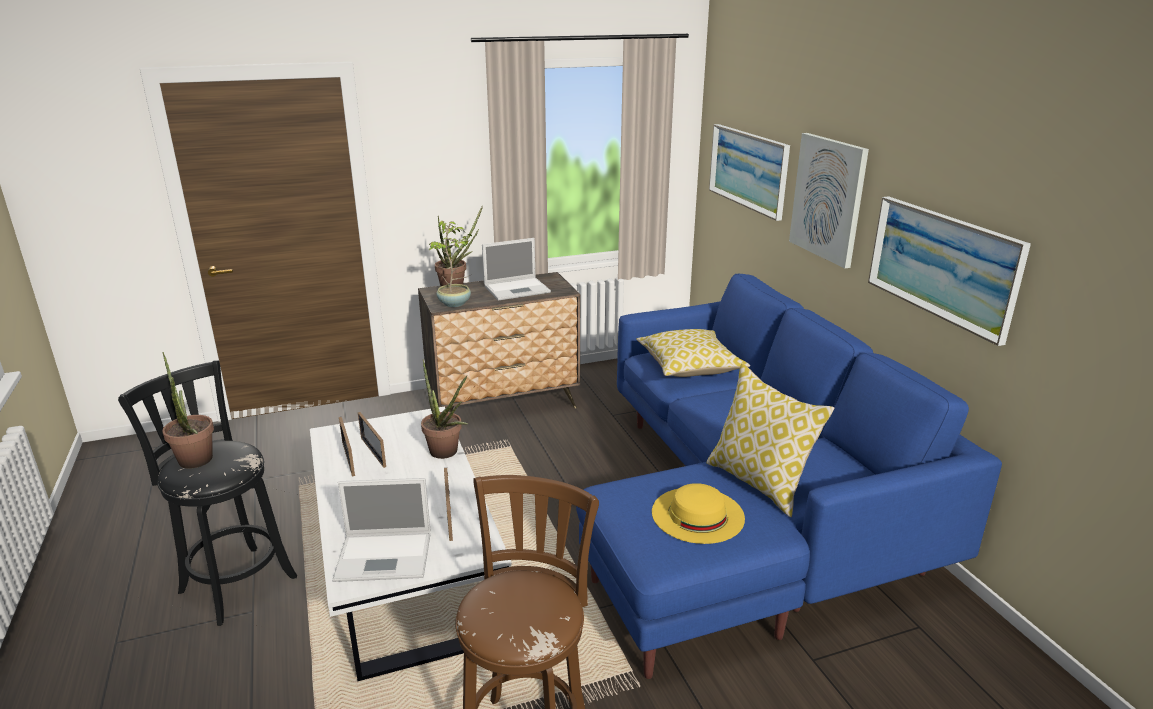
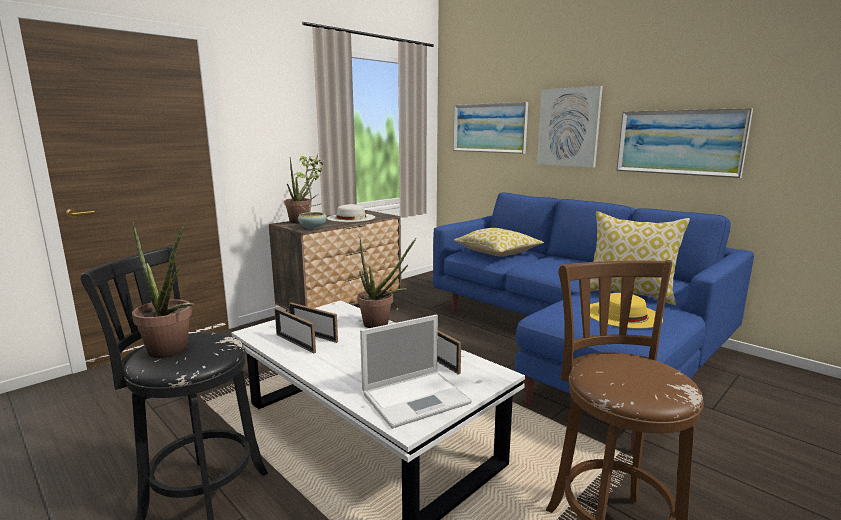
camera: 25 degrees left, 10 degrees down
(518, 289) = (351, 217): laptop -> white hat

